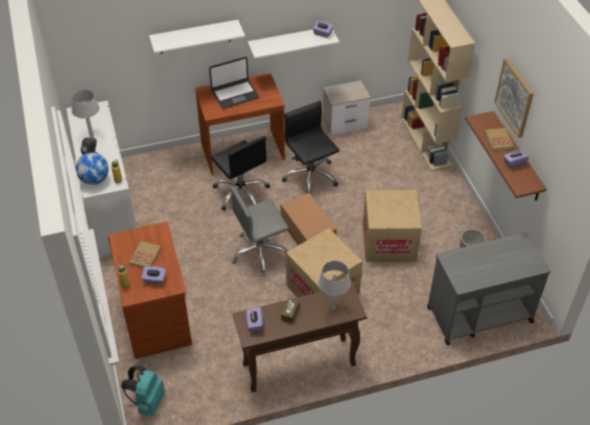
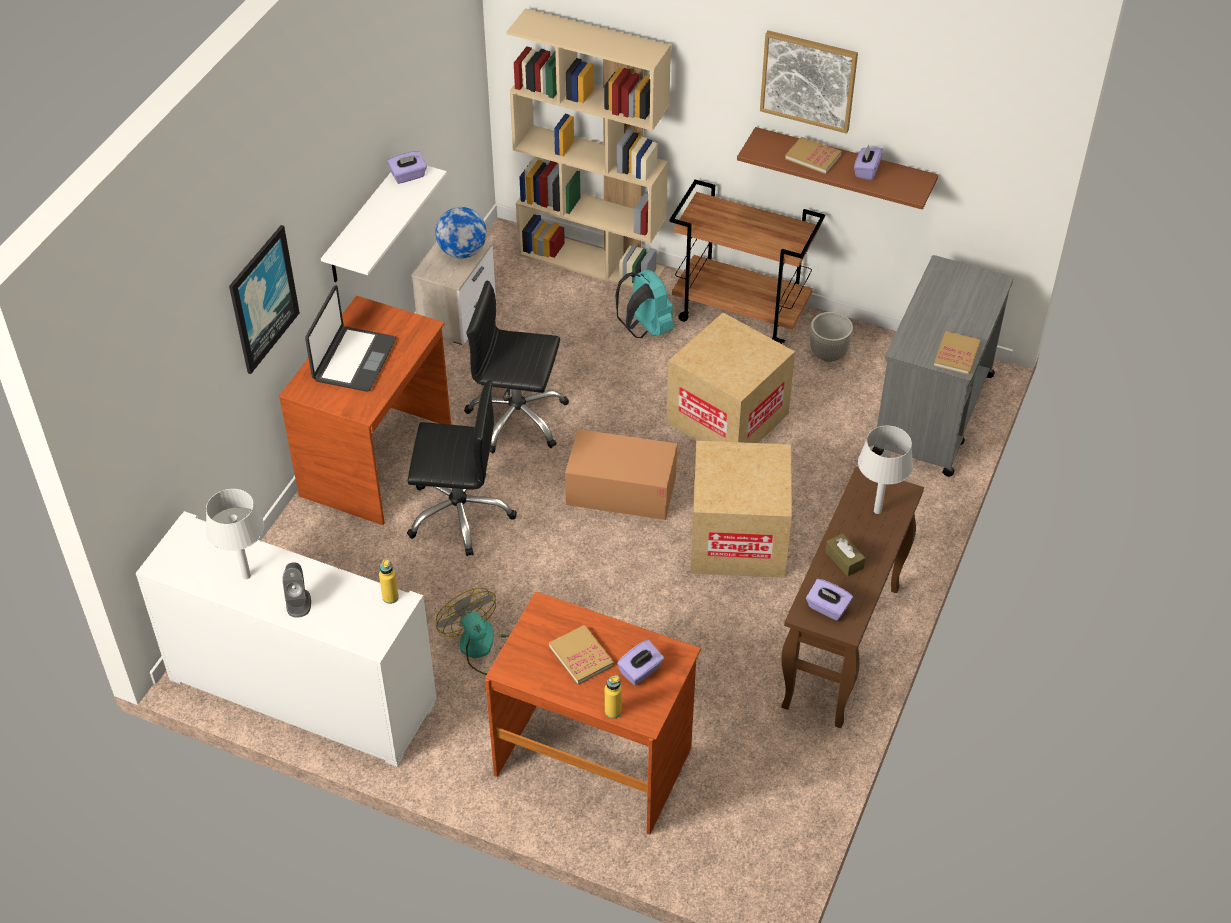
camera: 50 degrees left, 0 degrees up
(94, 179) = (355, 626): globe -> globe (462, 252)
(147, 402) = (745, 864): turquoise backpack -> turquoise backpack (645, 329)
(180, 244) = (483, 647): none -> fan
(194, 37) = (262, 299): white shelf -> picture
(260, 253) = (601, 564): grey office chair -> none
(457, 208) = (742, 314): none -> brown cart
(468, 279) = (956, 355): none -> book

